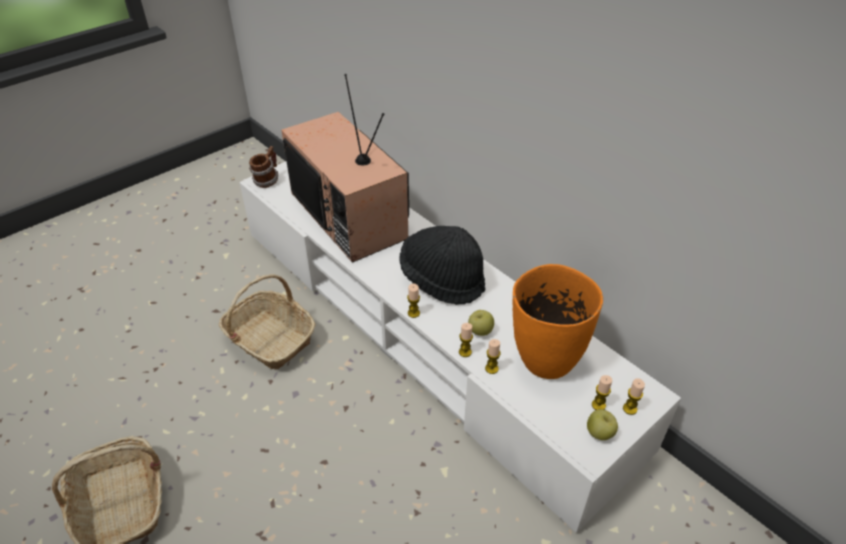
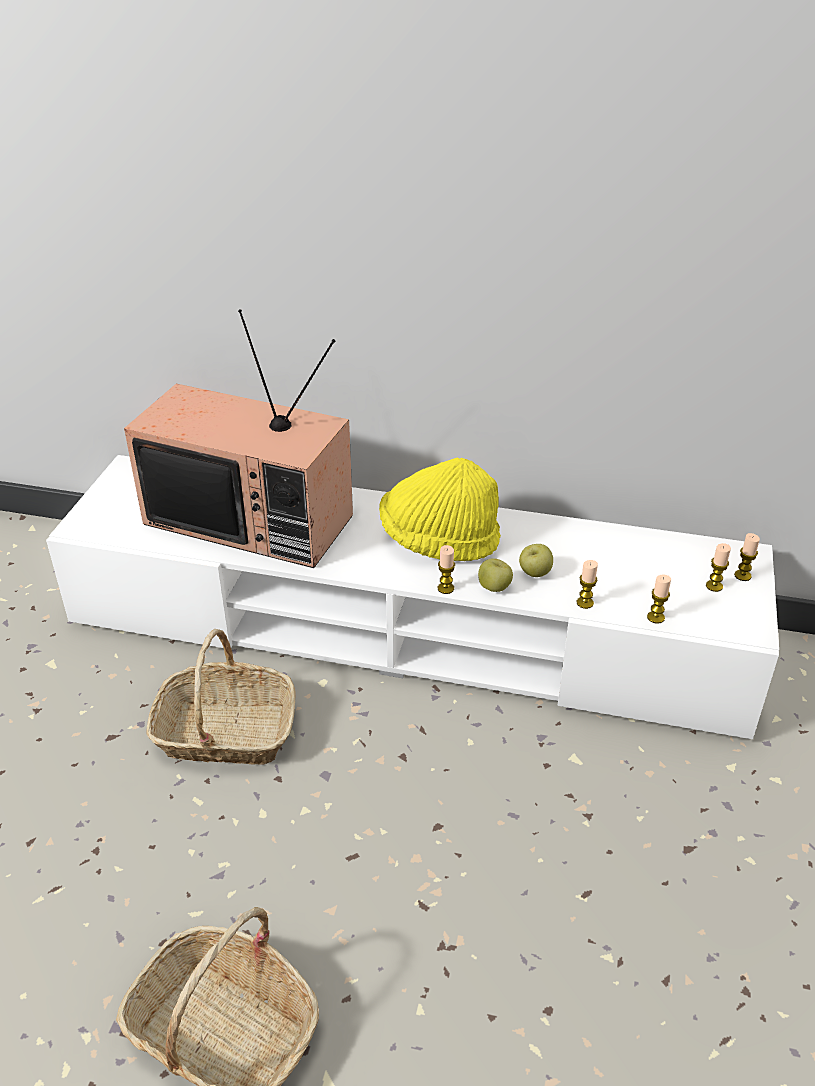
camera: 35 degrees left, 5 degrees down
(267, 180) = (88, 523): mug -> none
(442, 280) = (439, 541): black hat -> yellow hat
(465, 352) = (541, 600): candle -> candle (655, 617)
(545, 360) = (626, 570): orange vase -> none
(599, 433) = (740, 610): apple -> apple (494, 588)

